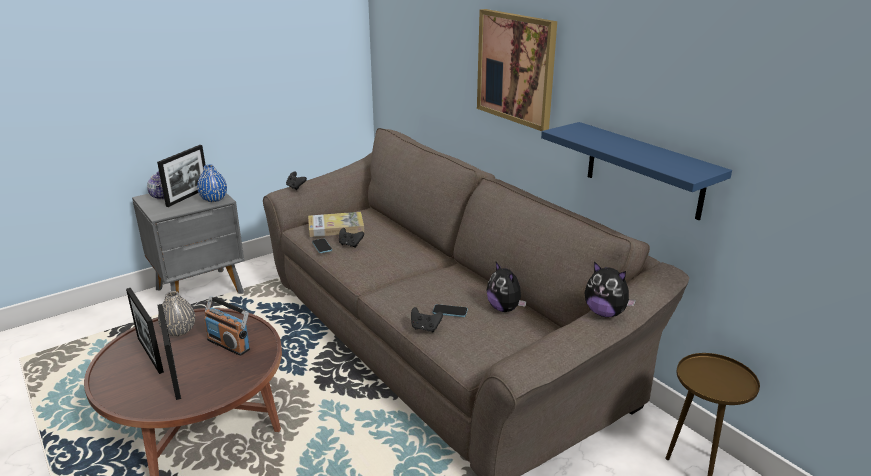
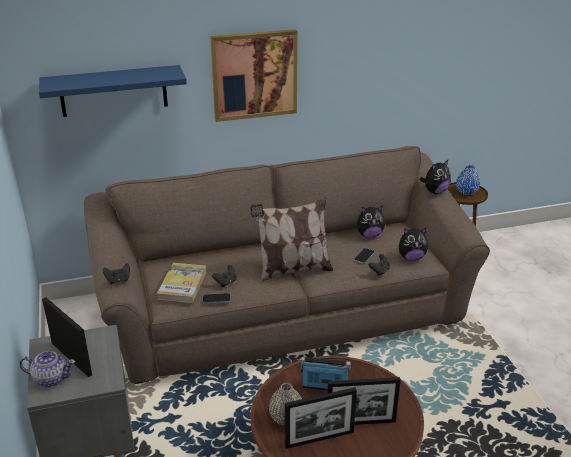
camera: 70 degrees left, 5 degrees up
(214, 199) = (98, 339): blue vase -> blue vase (466, 192)
(229, 344) = (324, 386): radio -> radio turned 135 degrees counterclockwise
(395, 274) = (292, 270): none -> pillow
(474, 348) = (411, 257): none -> plush toy
(644, 170) = (380, 106): blue shelf -> blue shelf (113, 91)

